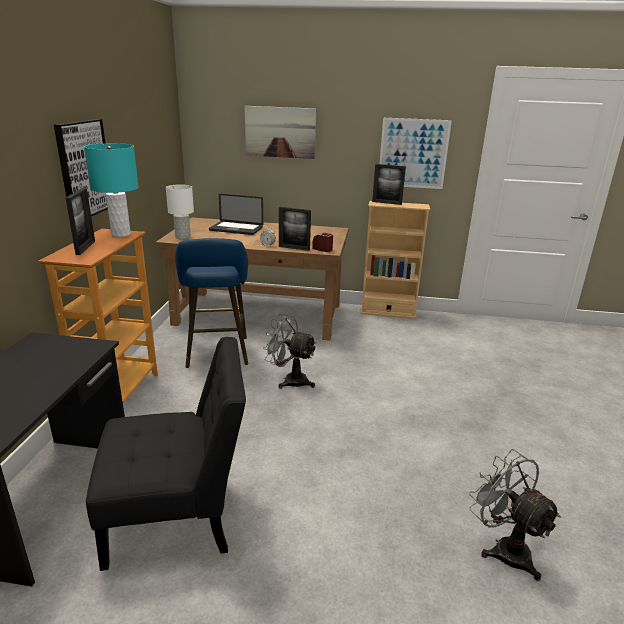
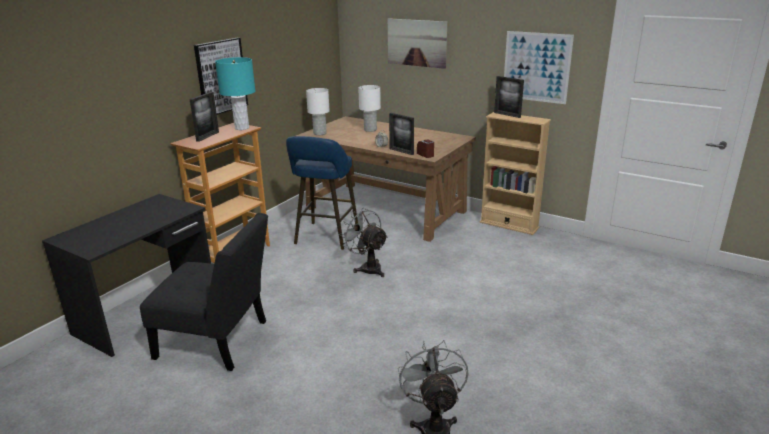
camera: 25 degrees right, 0 degrees up
(236, 229) = (370, 130): laptop -> white table lamp

